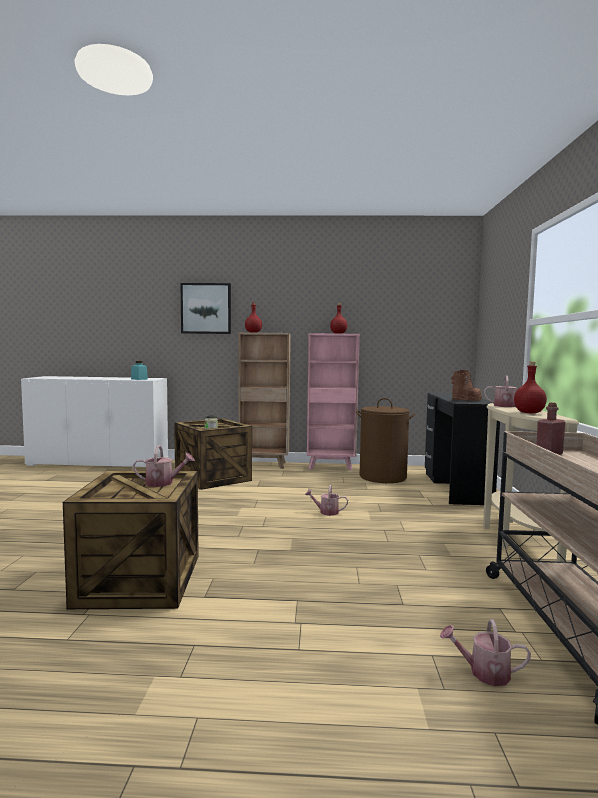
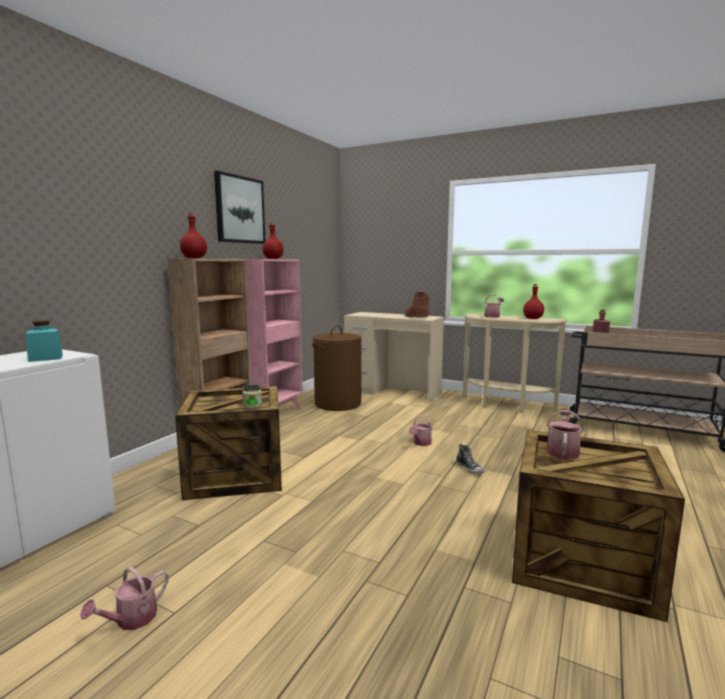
camera: 65 degrees left, 5 degrees up
(206, 308) = (106, 216): picture -> picture (239, 210)
(288, 533) = (470, 468): none -> shoe
(456, 488) = (392, 392): black desk -> beige desk
(483, 672) = (692, 460): watering can -> watering can (131, 620)

